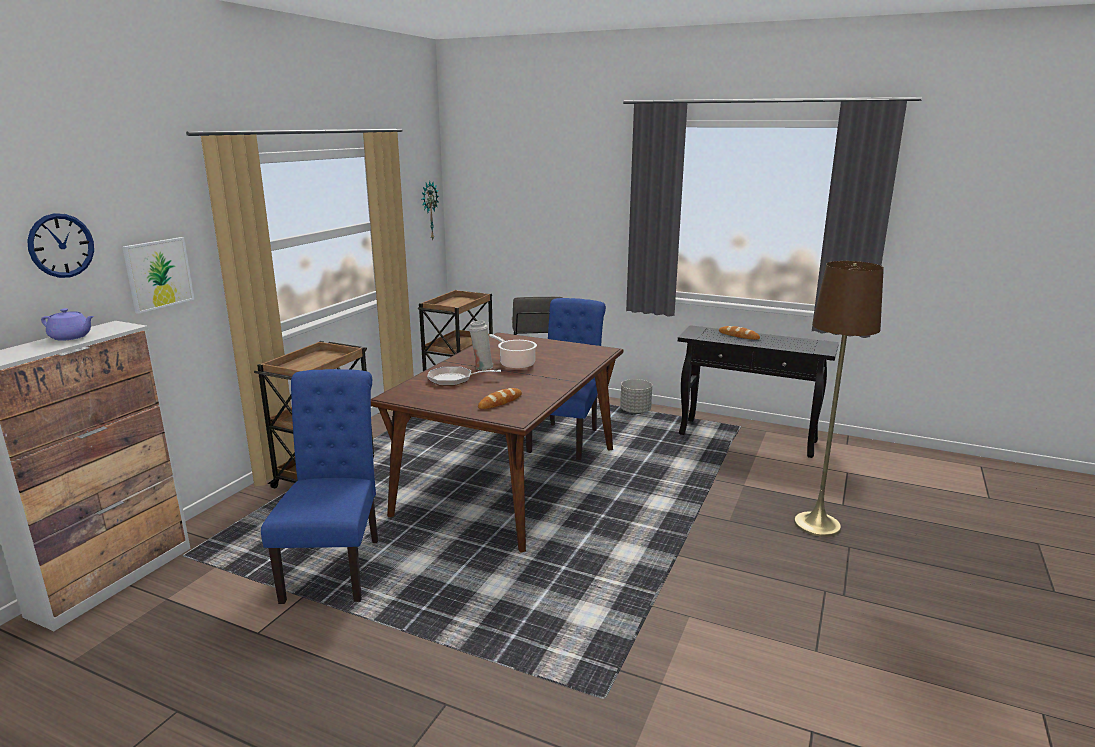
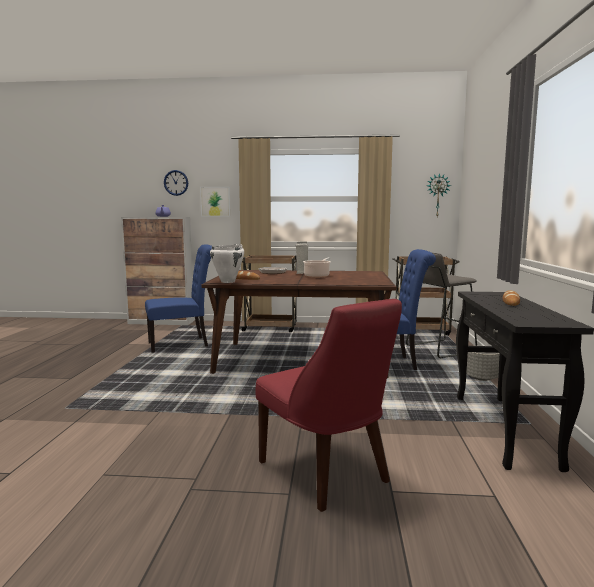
camera: 70 degrees right, 10 degrees down
(526, 413) = (228, 282): none -> white cooking pot
(817, 524) = (326, 474): brown floor lamp -> red chair

